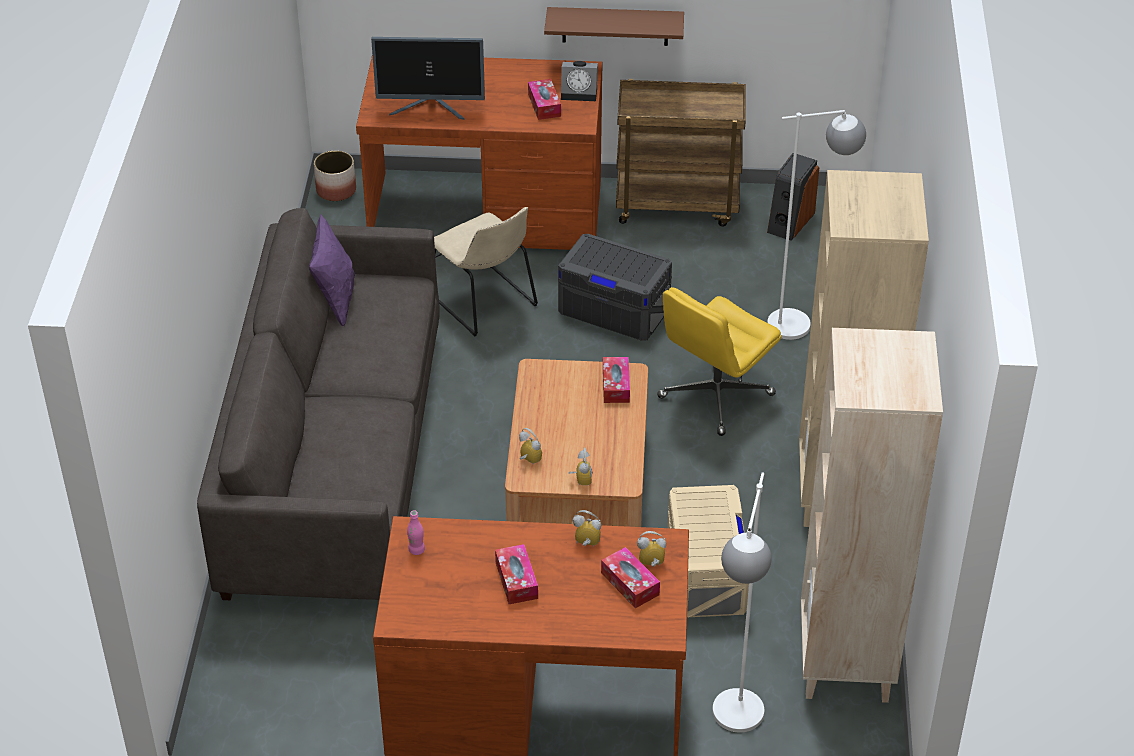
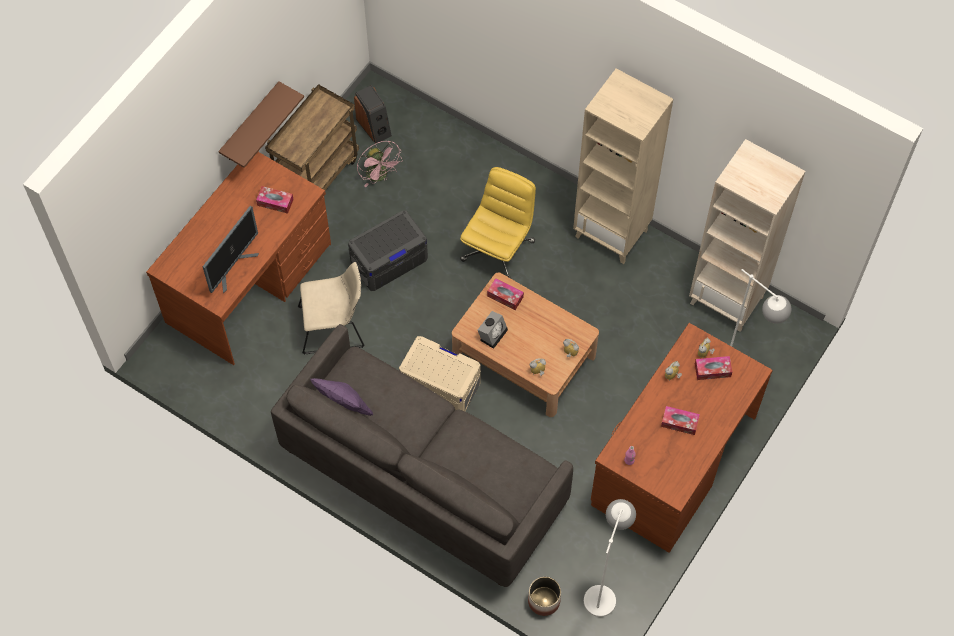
camera: 60 degrees left, 20 degrees up
(336, 190) = (163, 358): planter -> planter (543, 601)
(580, 92) = (276, 176): alarm clock -> alarm clock (493, 333)
(706, 573) = (628, 329): beige storage box -> beige storage box (440, 384)
(715, 397) = (498, 250): yellow office chair -> yellow office chair turned 135 degrees counterclockwise
(725, 254) = (380, 176): none -> pink fan
(803, 323) = (466, 171): white floor lamp -> white floor lamp (603, 590)

